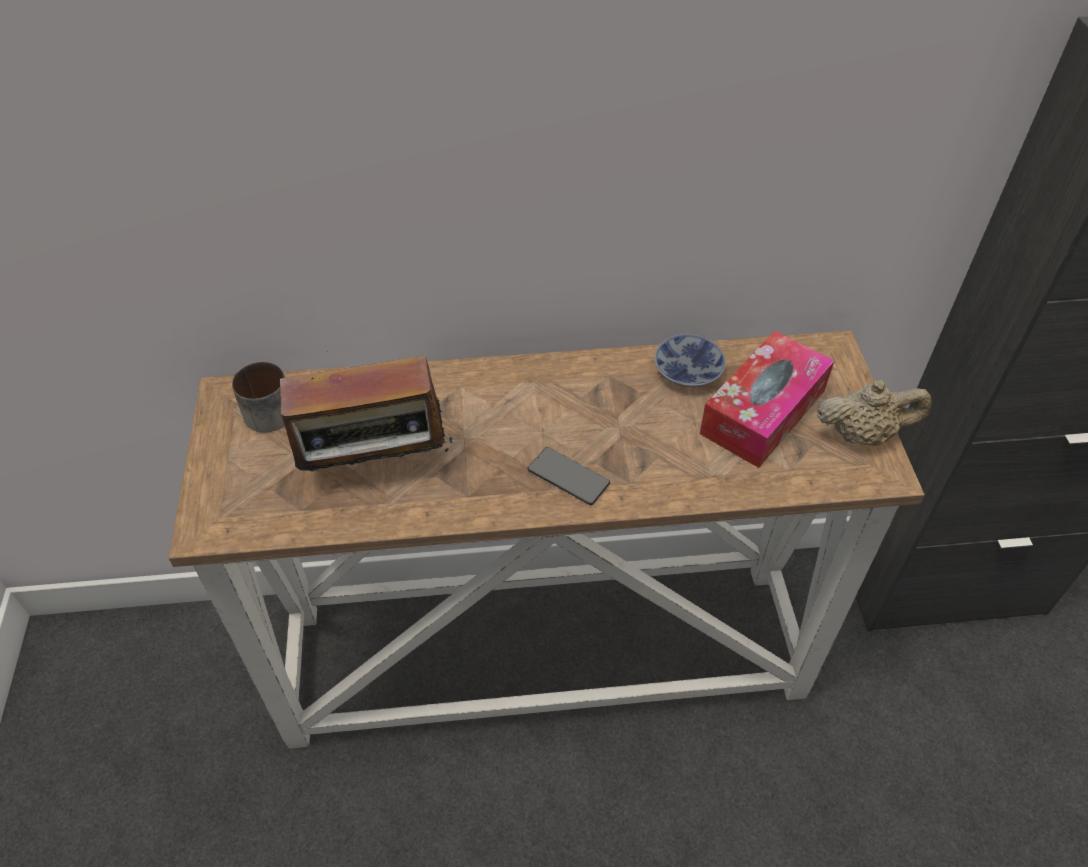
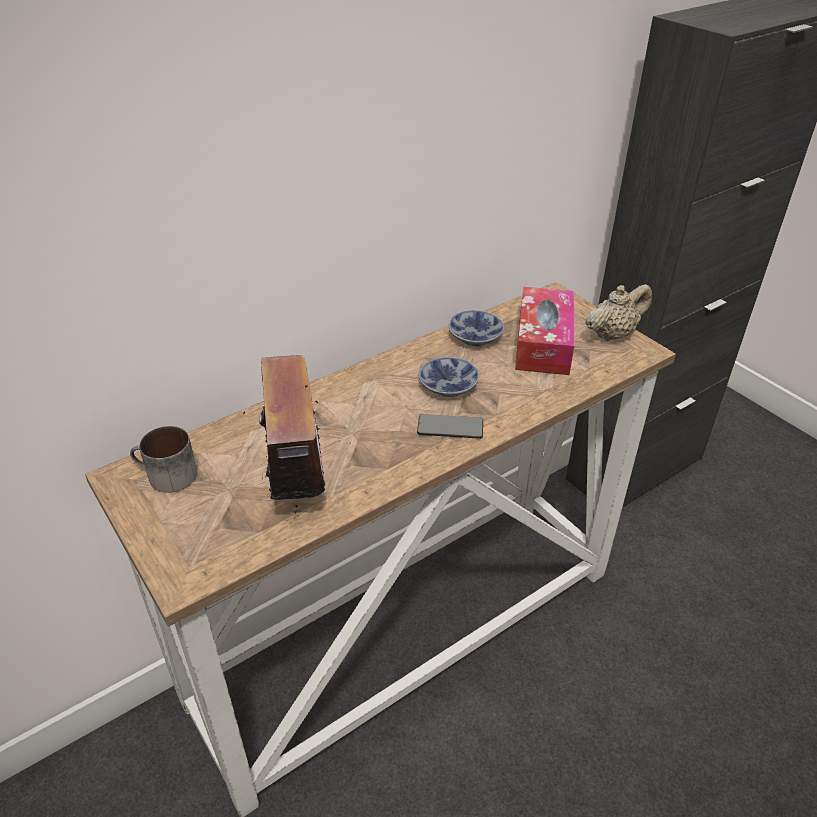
camera: 30 degrees left, 10 degrees down
(376, 467) = (298, 477): radio -> radio turned 60 degrees counterclockwise
(609, 424) = (450, 385): none -> bowl

